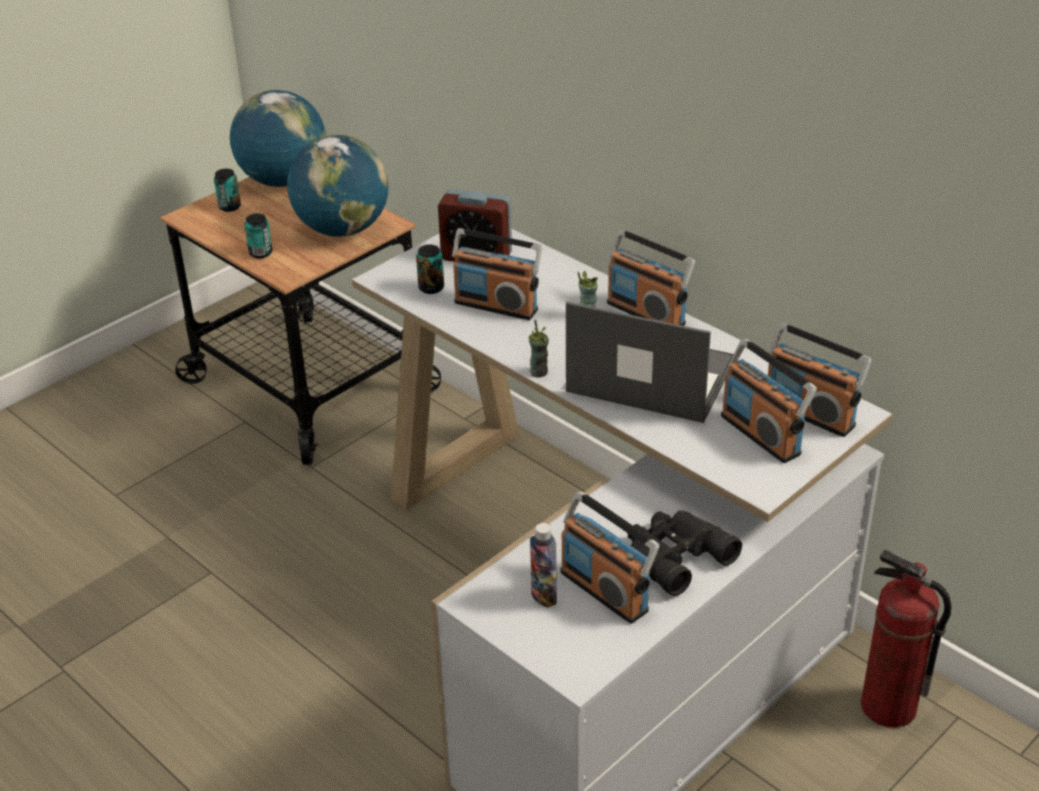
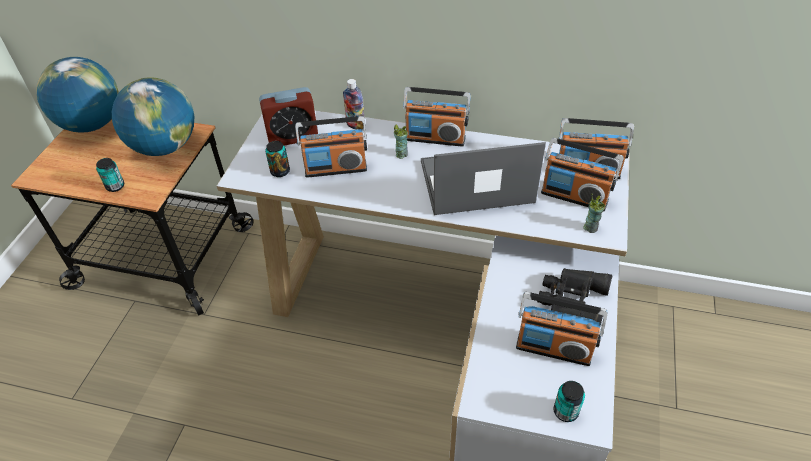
camera: 30 degrees left, 10 degrees up
(229, 207) = (64, 158): can -> can (565, 411)
(539, 372) = (404, 207): cup -> cup (590, 227)
(543, 596) = (520, 372): bottle -> bottle (355, 125)
(887, 708) = (638, 318): fire extinguisher -> none

